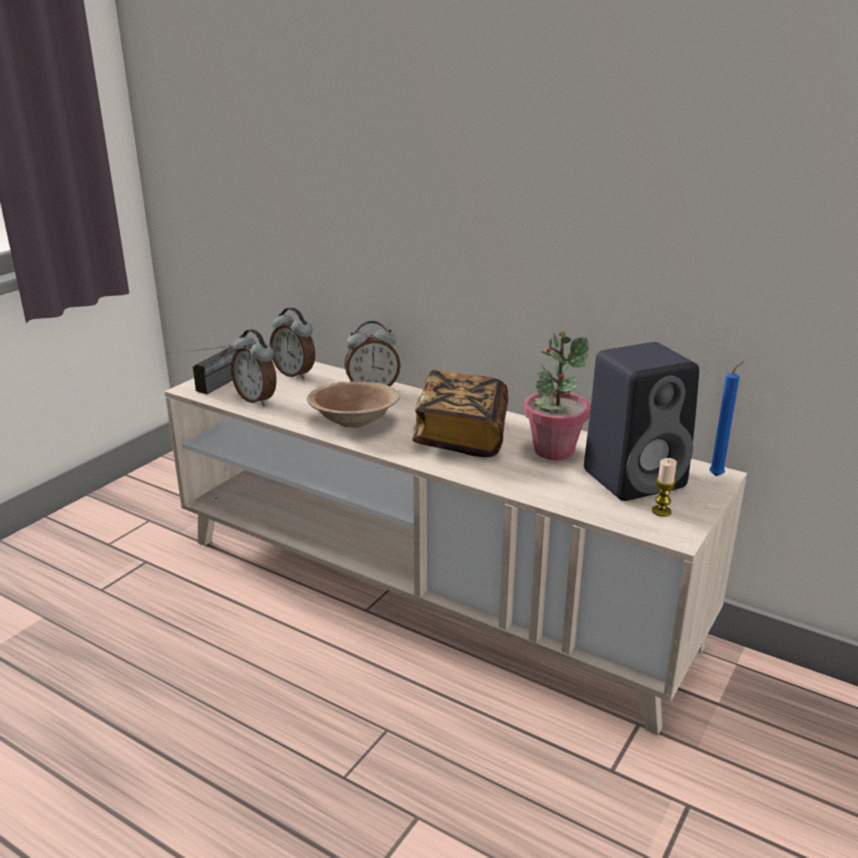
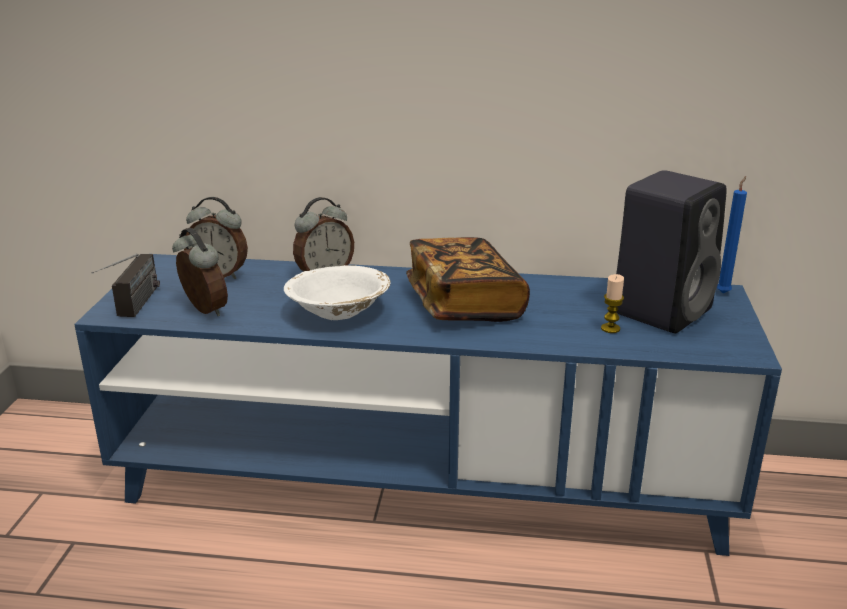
camera: 25 degrees left, 0 degrees up
(257, 399) = (203, 311): alarm clock -> alarm clock turned 150 degrees counterclockwise
(354, 421) = (338, 312): brown bowl -> white bowl
(429, 590) = (423, 481): beige tv stand -> blue tv stand
(553, 451) = (565, 300): potted plant -> none
(661, 511) = (715, 335): candle -> candle (610, 328)

